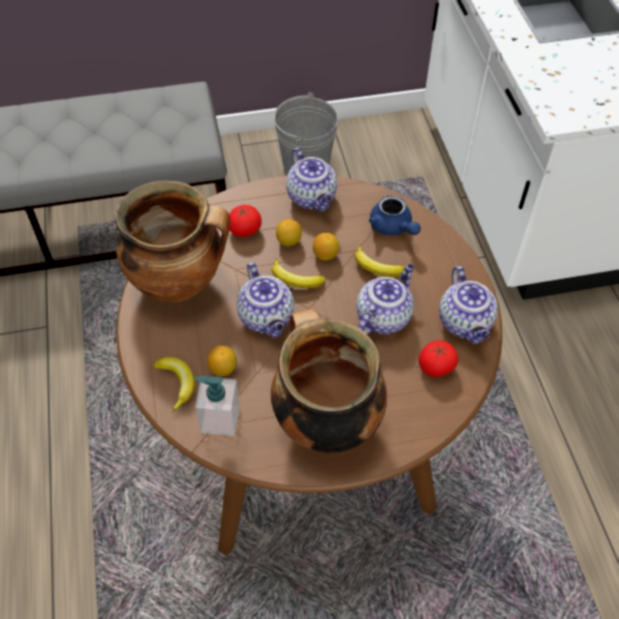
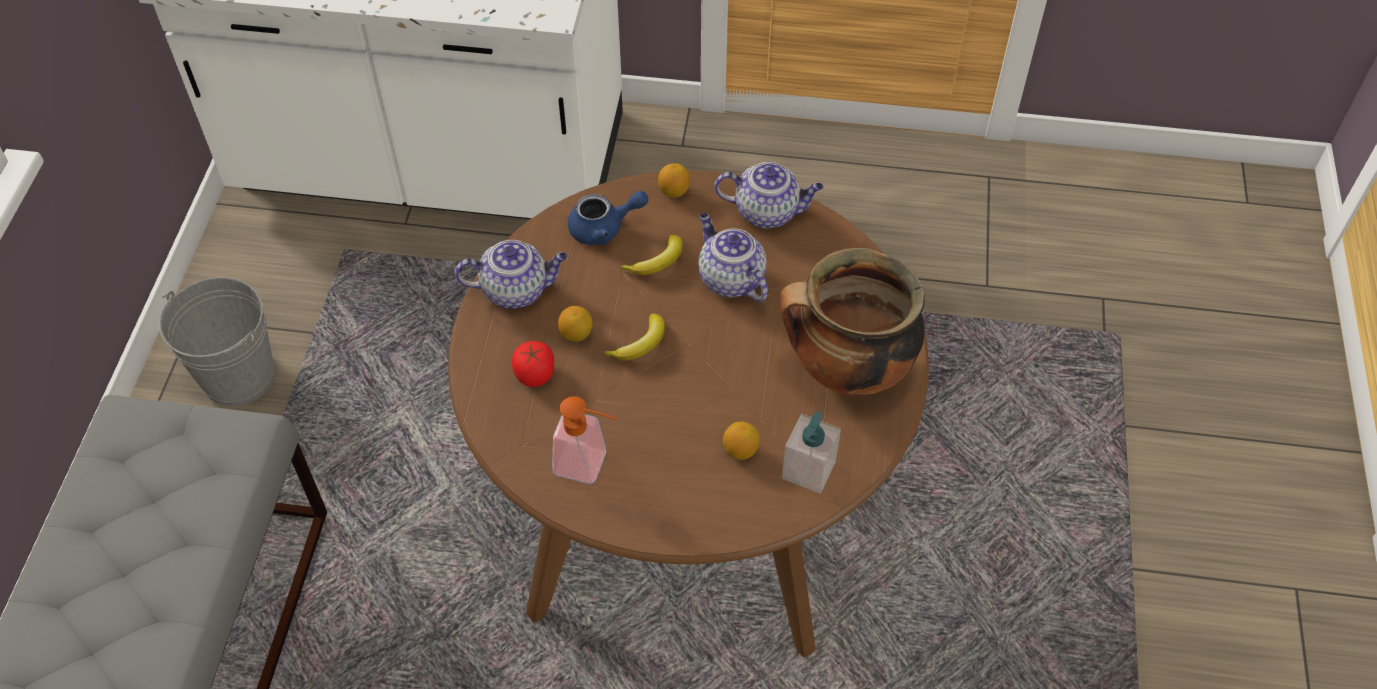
camera: 70 degrees left, 0 degrees up
(177, 383) = (743, 502): banana -> none
(179, 282) = (589, 465): cooking pot -> soap dispenser
(267, 318) = (685, 388): teapot -> none
(325, 255) = (615, 304): lemon -> lemon (674, 191)
(436, 367) = (813, 256): tomato -> none

